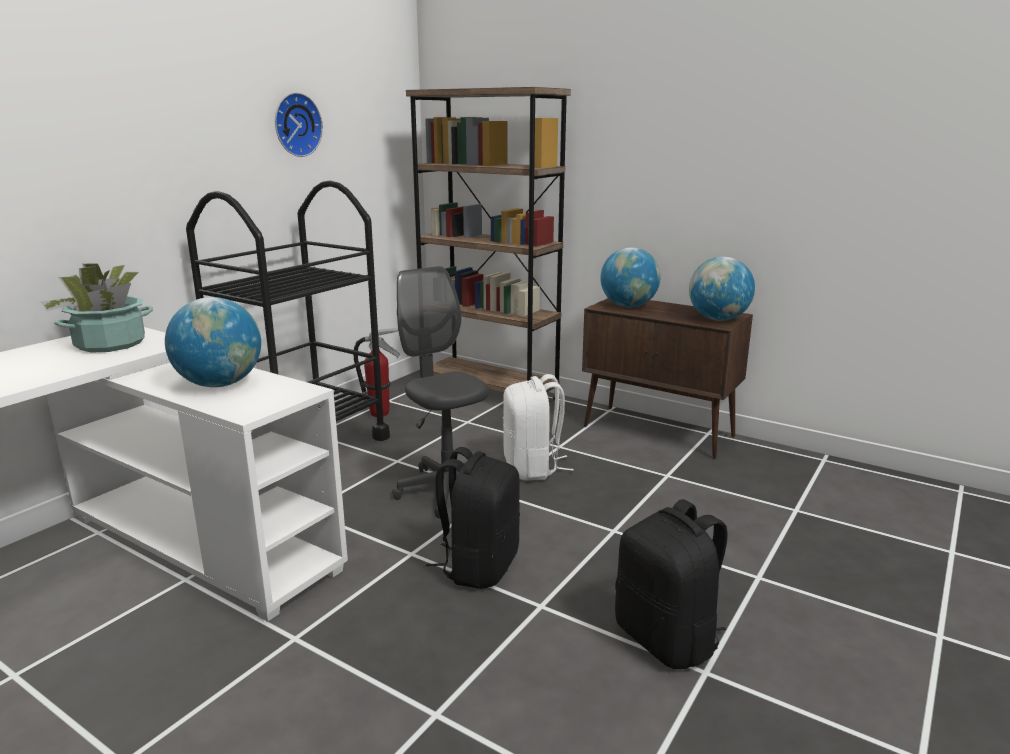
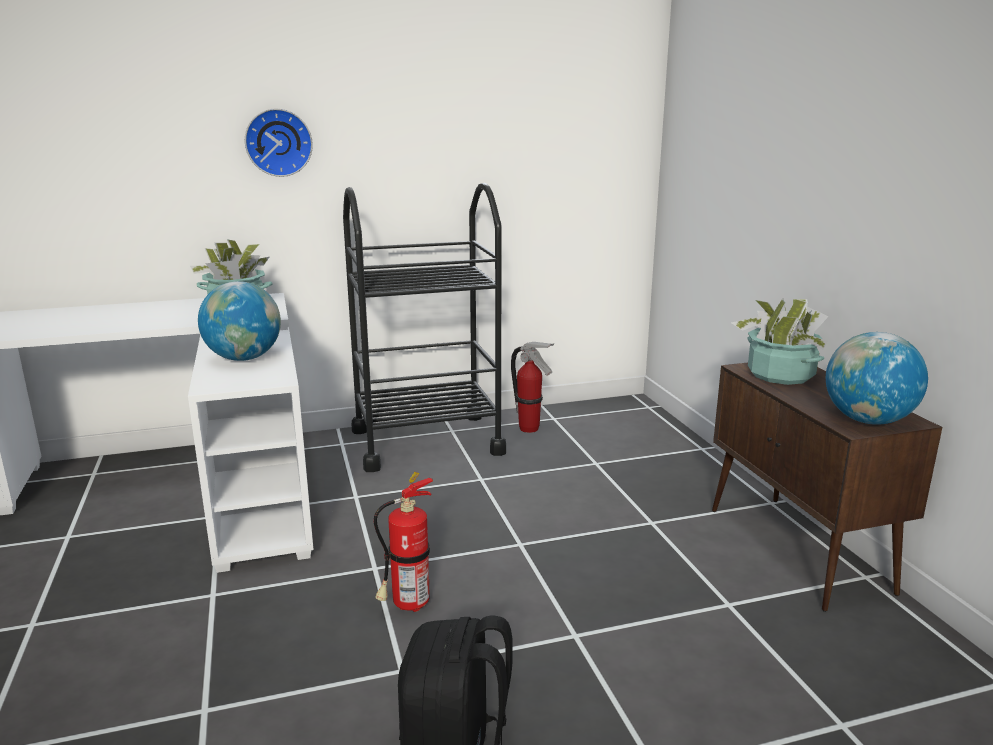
camera: 40 degrees right, 0 degrees up
(295, 125) = (484, 124): wall clock -> wall clock (278, 142)
(446, 490) = (481, 524): grey office chair -> none
(479, 566) = (407, 606): black backpack -> fire extinguisher
(489, 393) = (660, 440): brown bookcase -> none
(532, 468) = (590, 534): white backpack -> none
(628, 306) = (780, 375): globe -> potted plant

